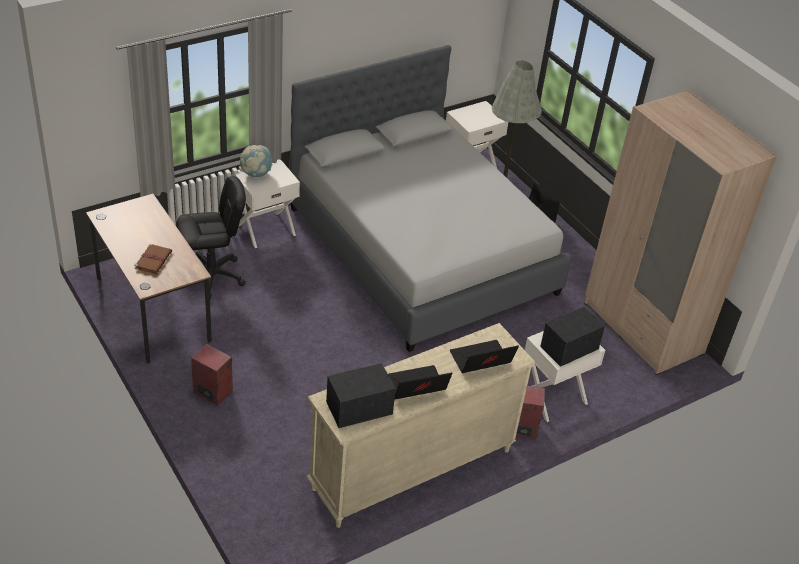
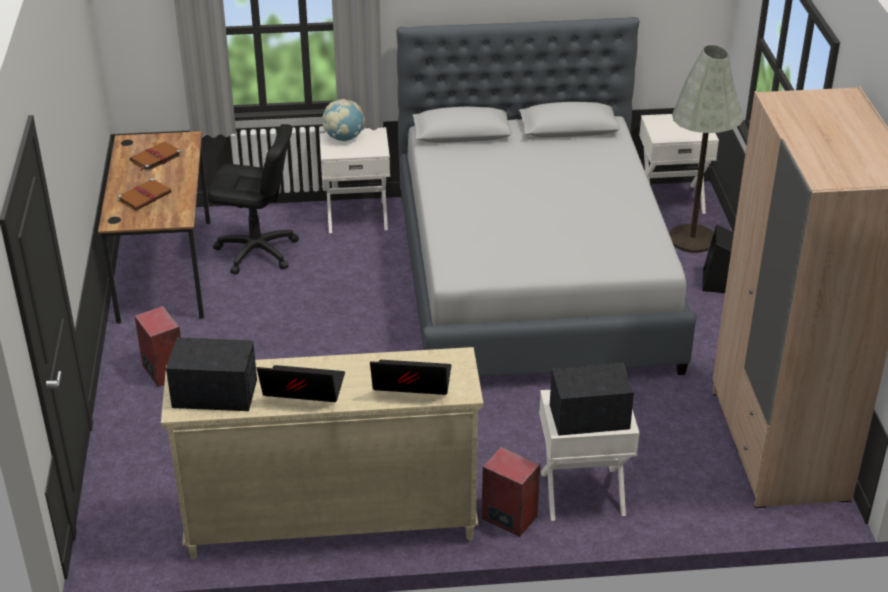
camera: 30 degrees right, 5 degrees down
(135, 225) = (155, 158): none -> brown book

